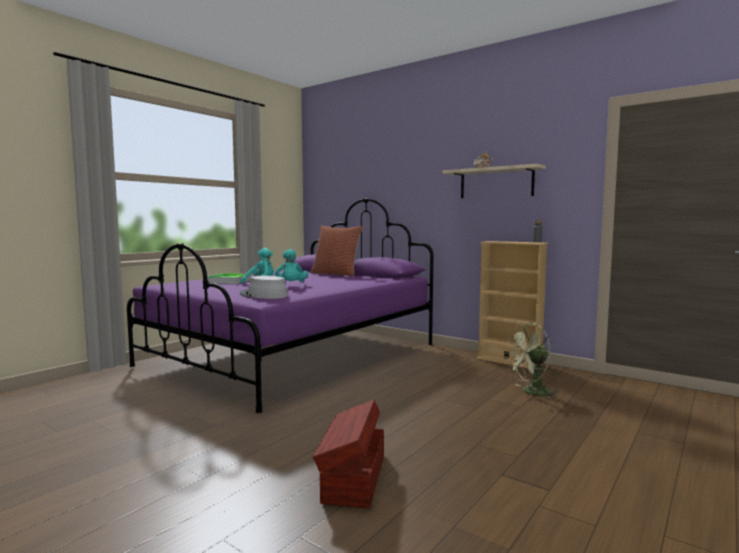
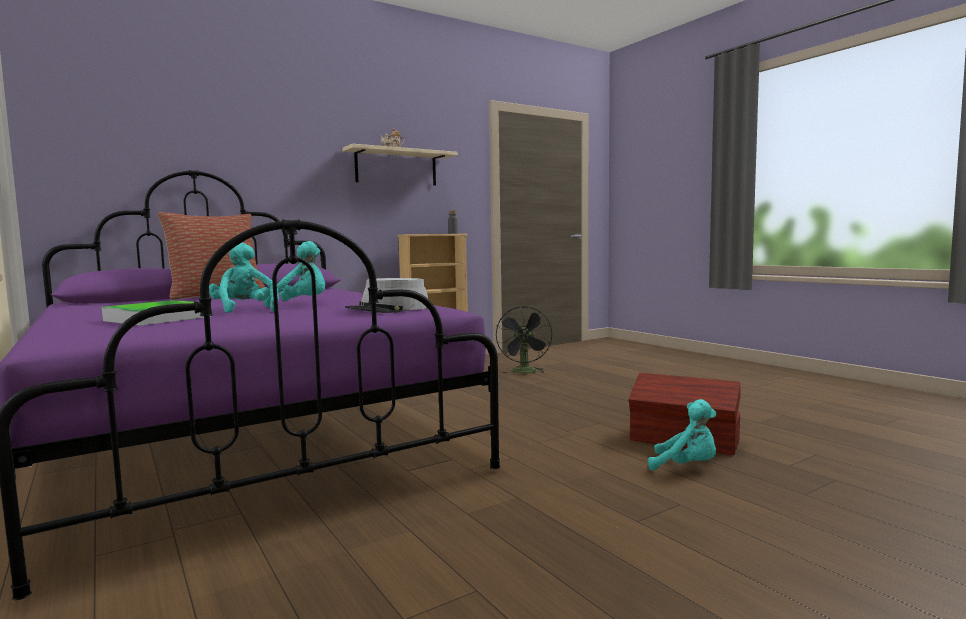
camera: 70 degrees left, 0 degrees up
(282, 479) = (686, 467): none -> turquoise plush toy
(531, 392) = (525, 372): green fan -> black fan

